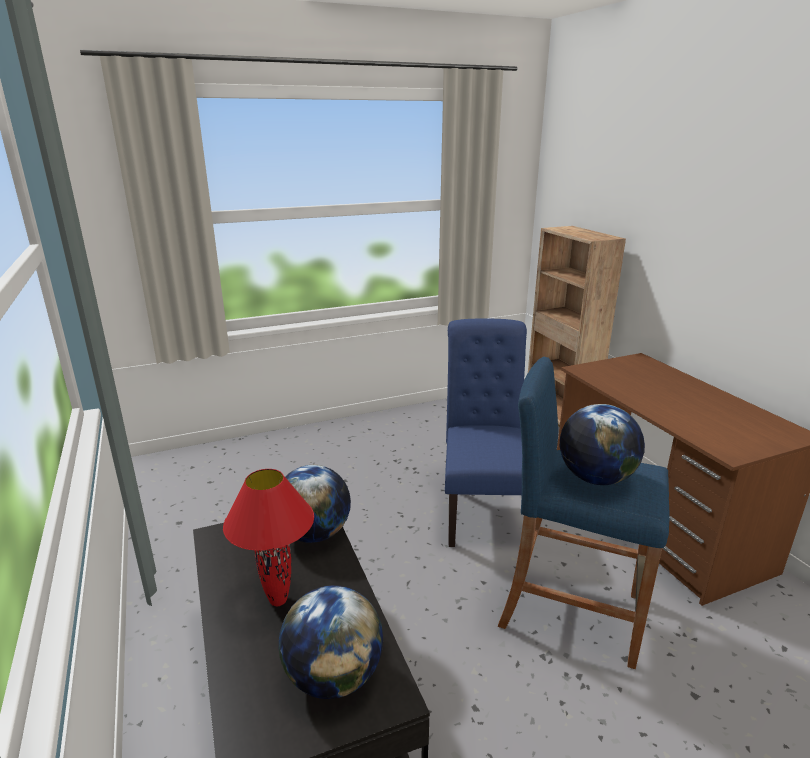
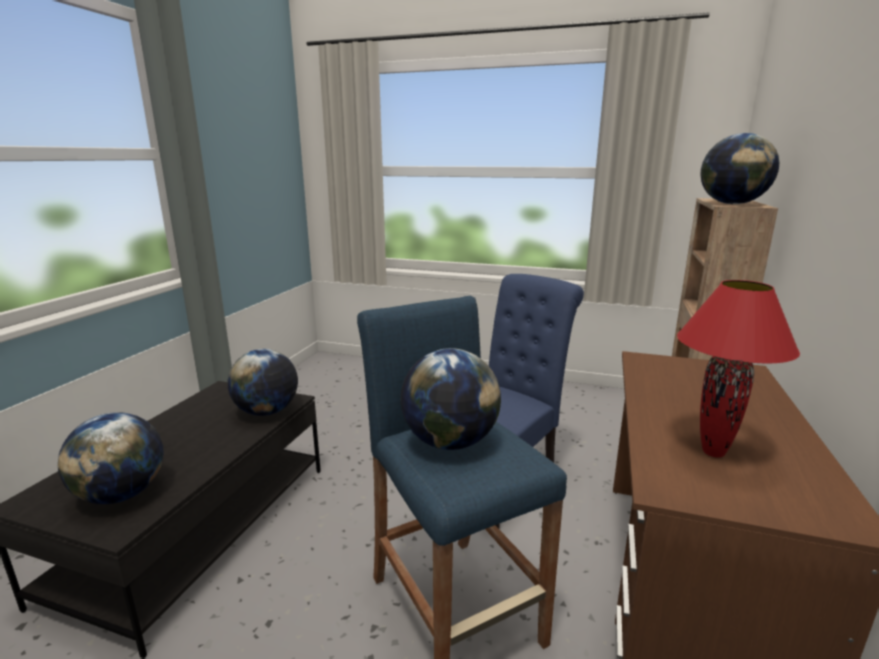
camera: 40 degrees right, 5 degrees down
(278, 601) = (180, 438): red table lamp -> red table lamp (713, 453)
(590, 236) = (732, 204): none -> globe

